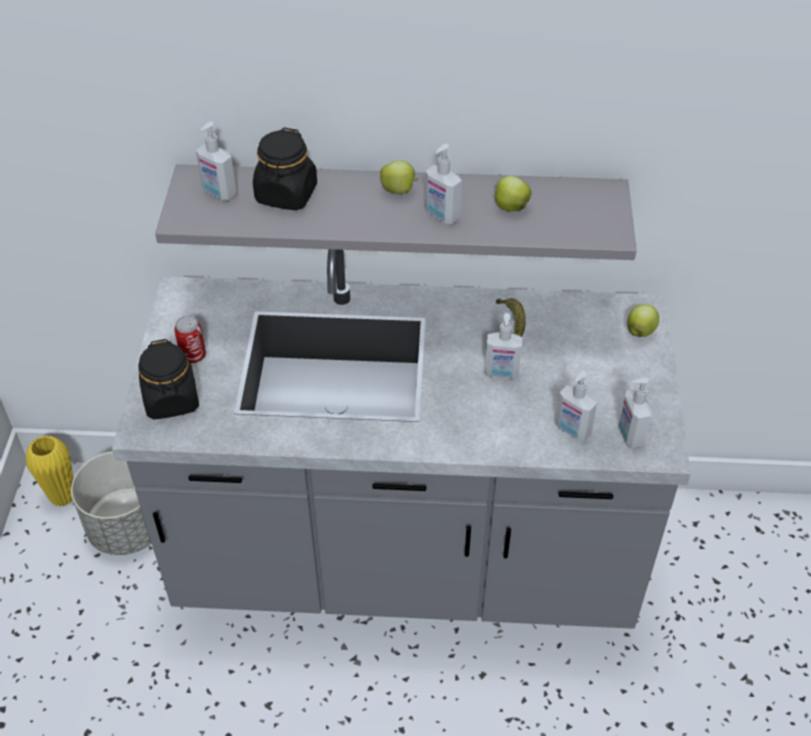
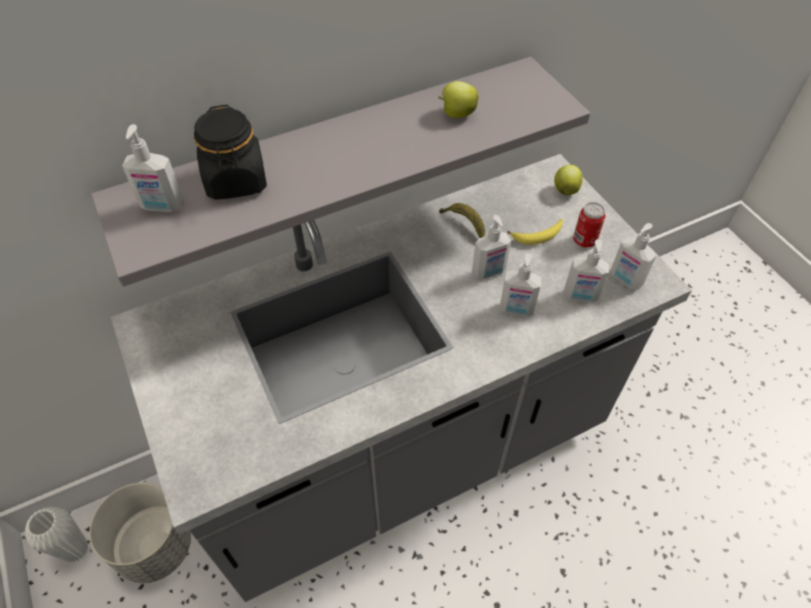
camera: 30 degrees left, 5 degrees up
(62, 496) = (76, 549): yellow vase -> white vase
(171, 400) = (205, 440): black jar -> none
(193, 356) = (198, 384): can -> can (584, 241)
(399, 190) = (345, 136): apple -> none
(441, 216) = (403, 145): soap dispenser -> soap dispenser (516, 310)
(576, 361) = (538, 236): none -> banana

